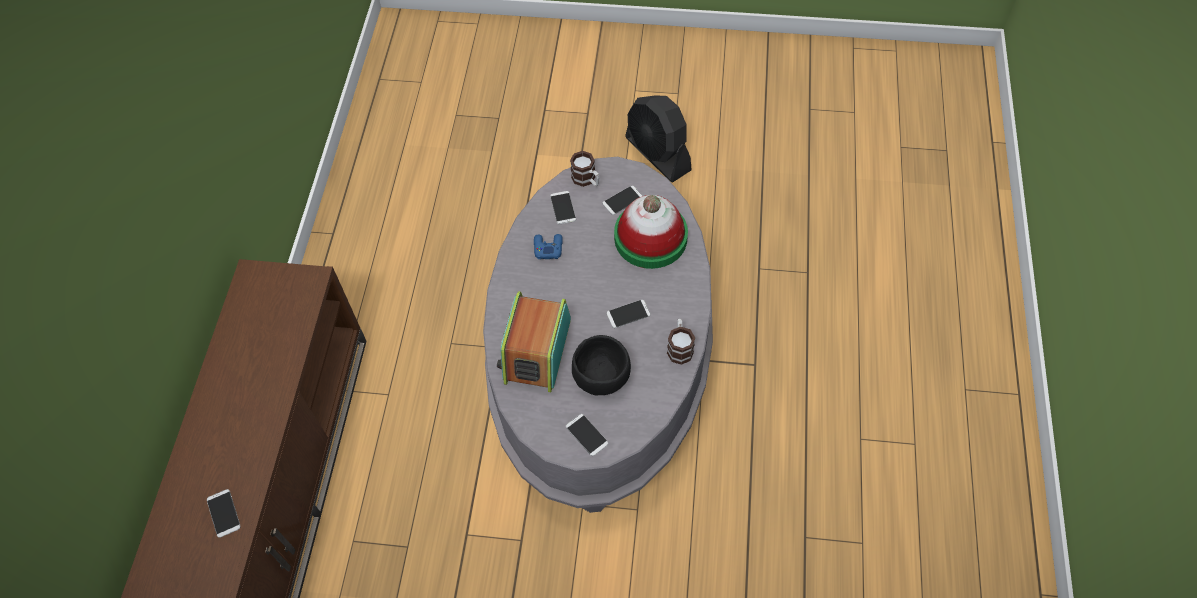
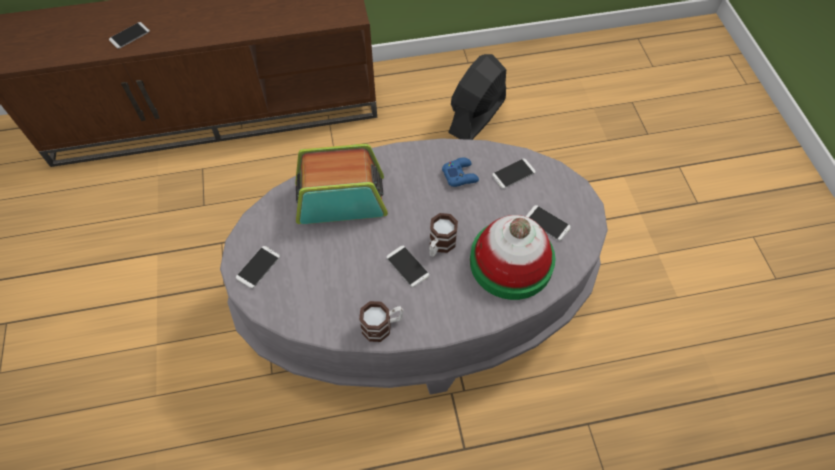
camera: 70 degrees right, 0 degrees up
(587, 180) = (558, 184): mug -> mug (440, 246)
(602, 377) = (326, 263): black bowl -> none
(658, 154) = (683, 281): black fan -> black fan (476, 116)

